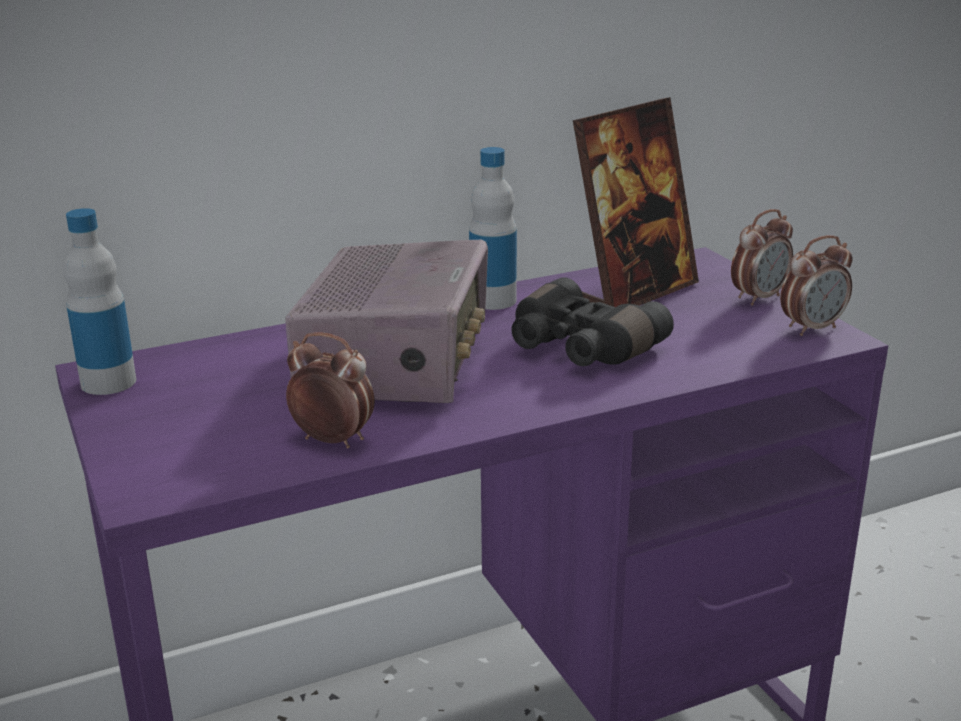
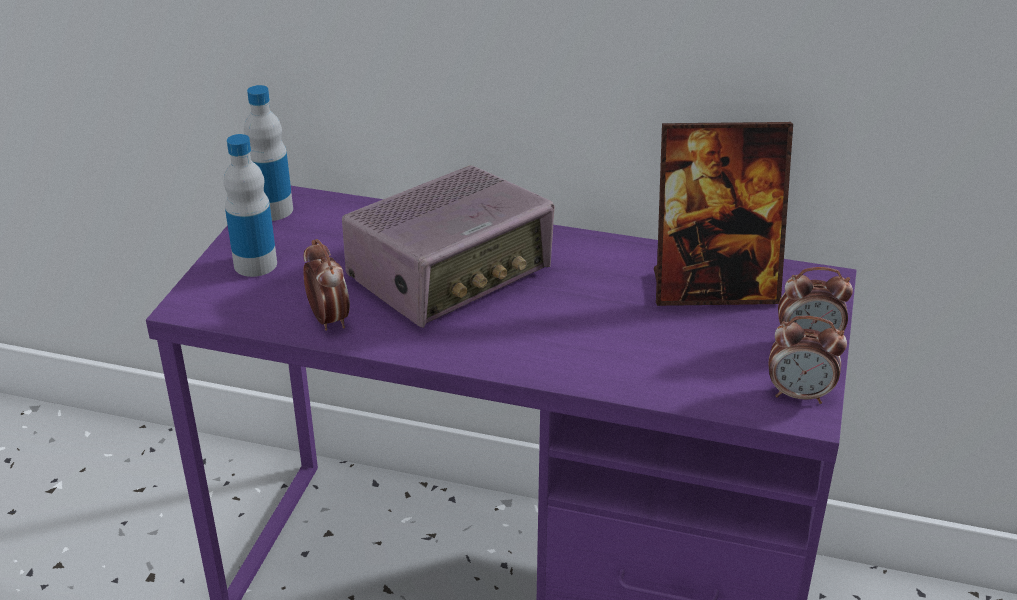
camera: 40 degrees right, 10 degrees up
(493, 300) = (595, 249): bottle -> bottle (255, 264)
(579, 348) = (588, 323): black binoculars -> none

